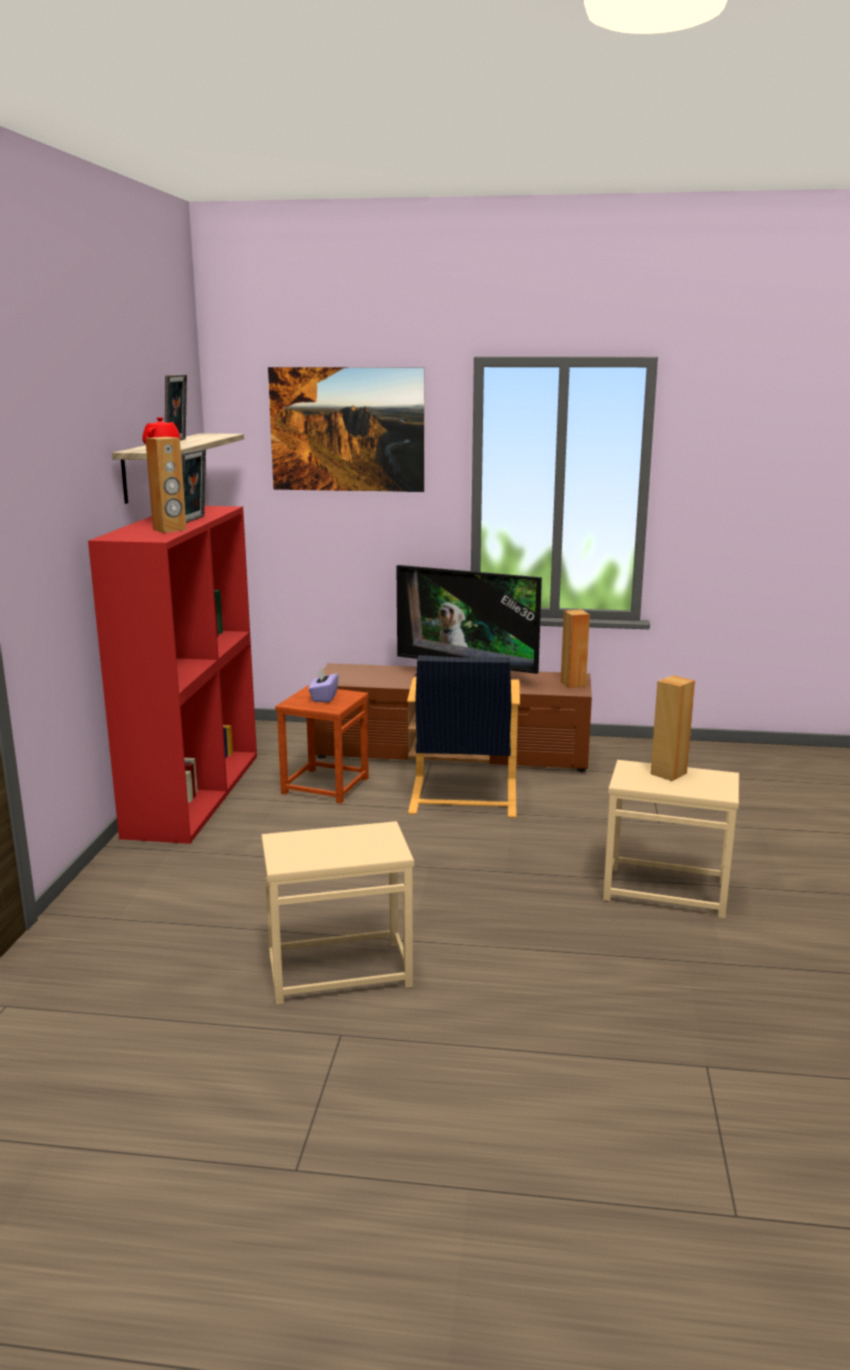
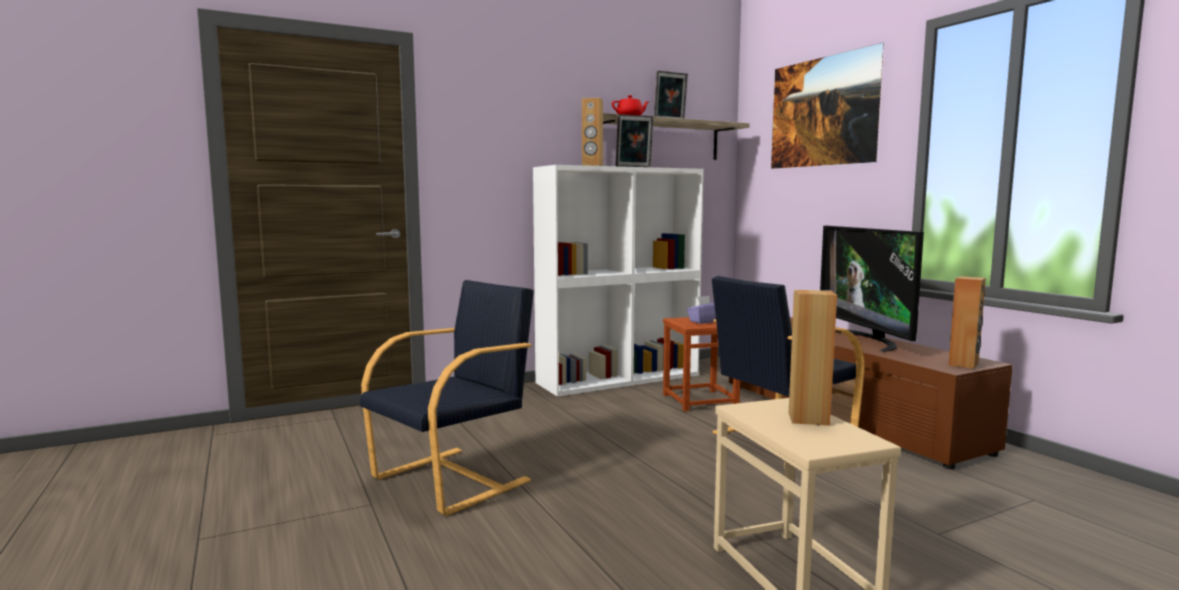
camera: 55 degrees right, 10 degrees down
(193, 793) = (619, 378): red bookcase -> white bookcase
(339, 970) = (454, 479): beige side table -> black armchair

